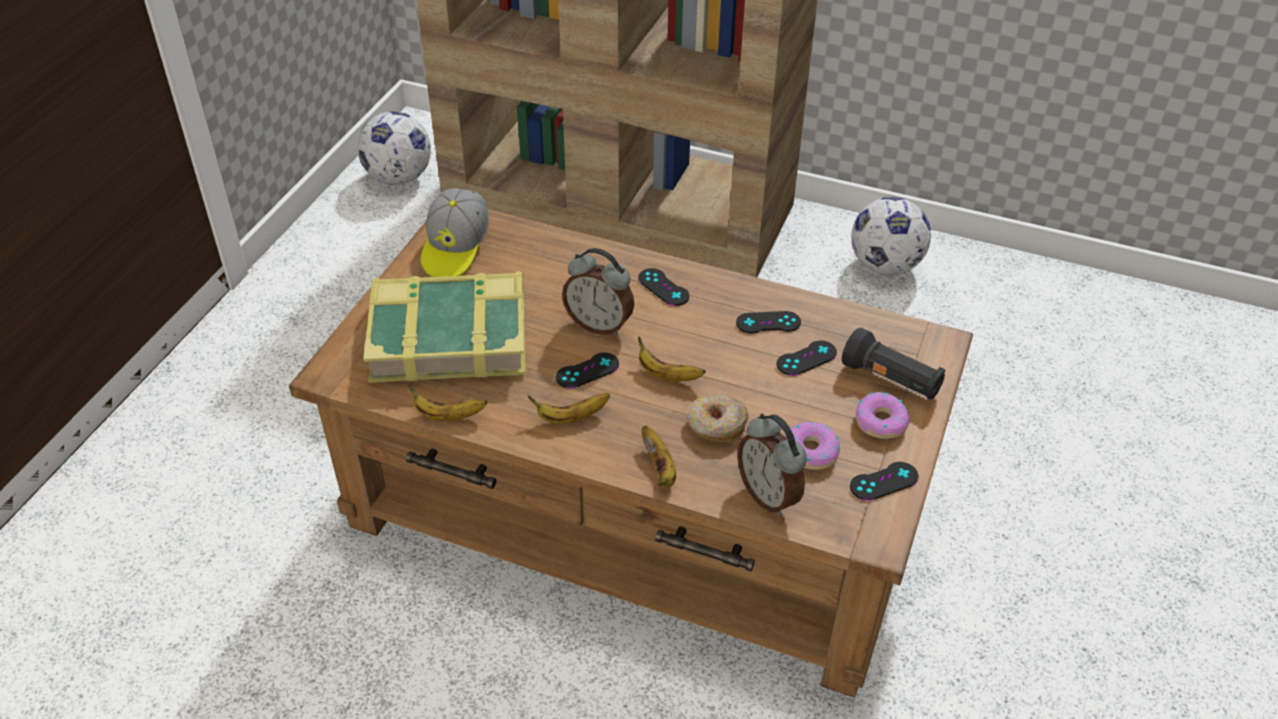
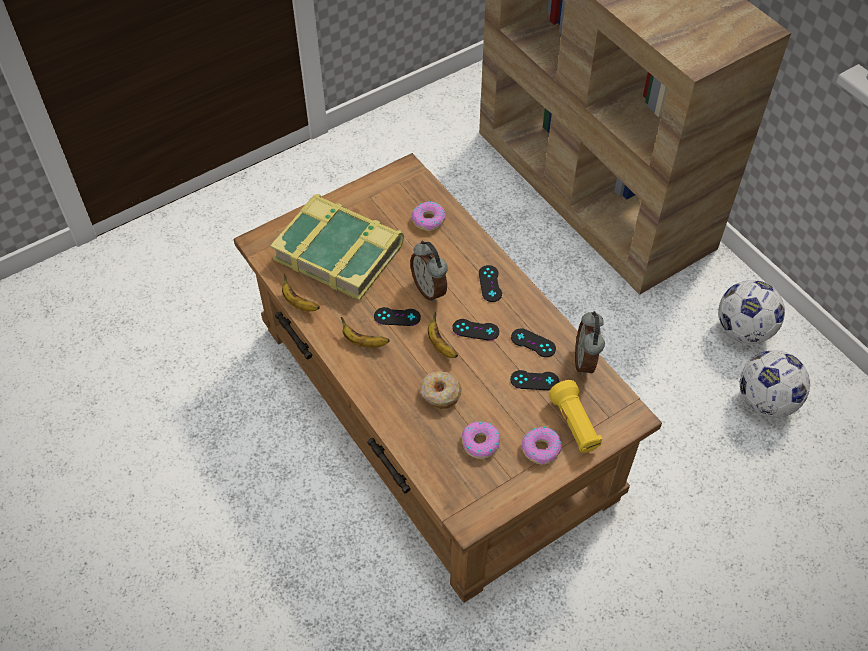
camera: 35 degrees right, 10 degrees up
(399, 177) = (465, 102): football -> football (766, 401)
(455, 248) = (389, 192): cap -> none
(530, 256) = (429, 220): none -> donut
(660, 468) = (385, 402): banana -> none
(769, 495) = (431, 455): alarm clock -> alarm clock (586, 361)
(884, 481) = (506, 487): black game controller -> black game controller (475, 330)
(891, 380) = (574, 425): black flashlight -> yellow flashlight

